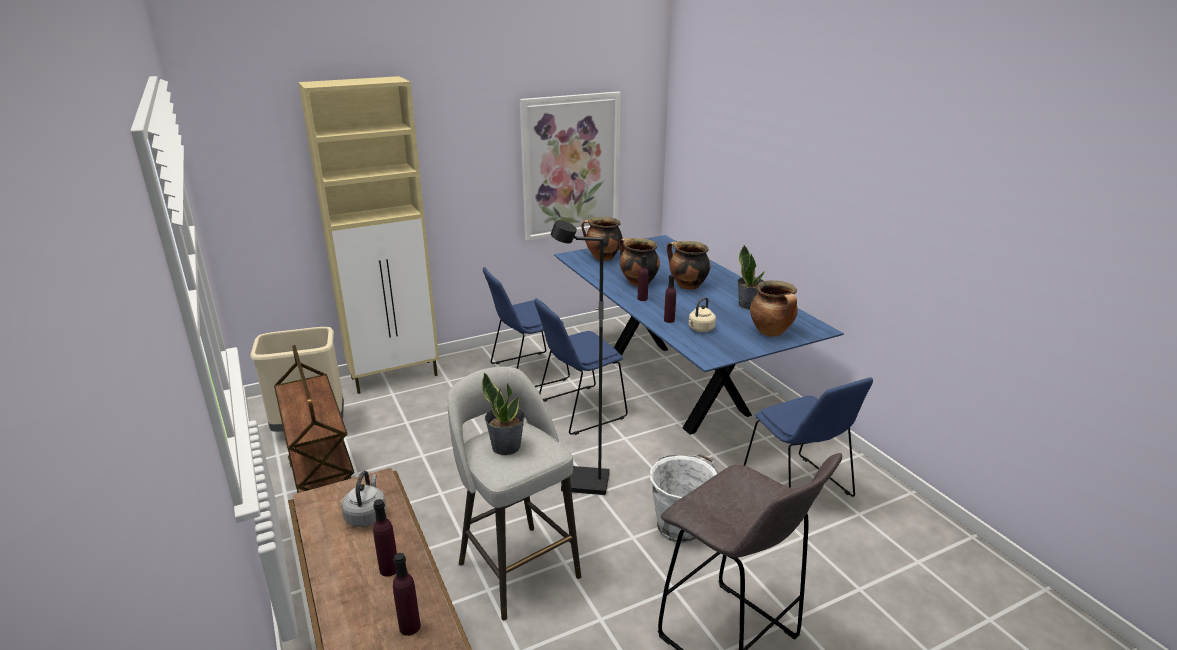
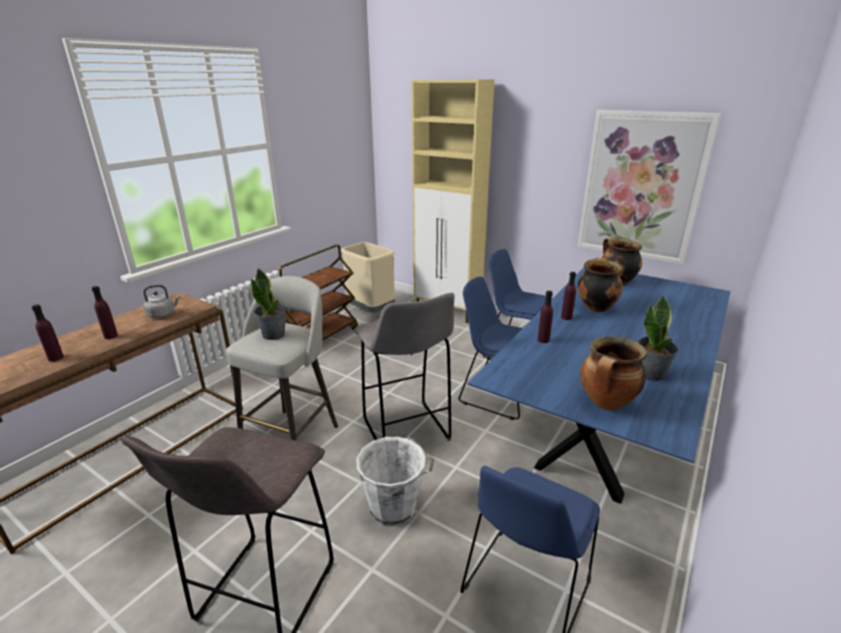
camera: 60 degrees right, 0 degrees up
(584, 483) = (406, 431): black floor lamp -> grey stool
(687, 286) = (633, 330): cooking pot -> none
(700, 329) = (548, 359): beige kettle -> none

